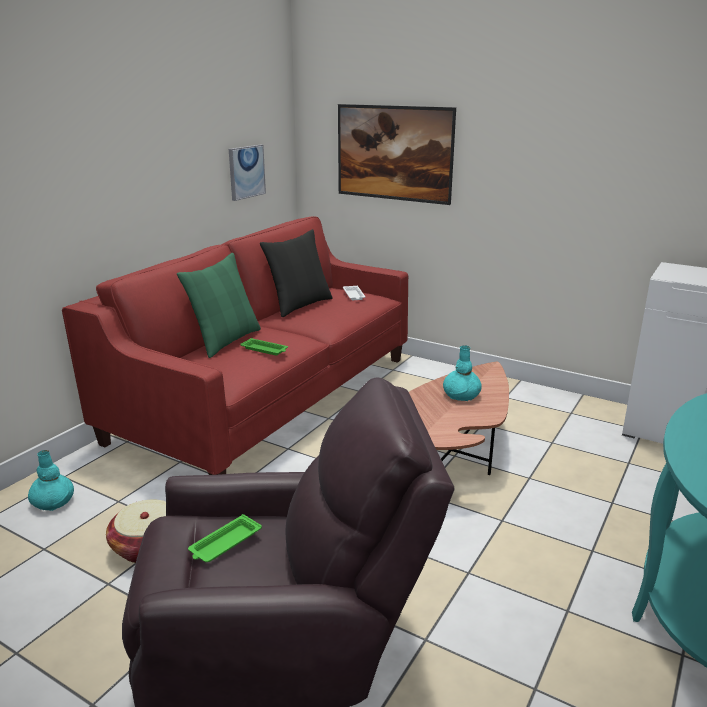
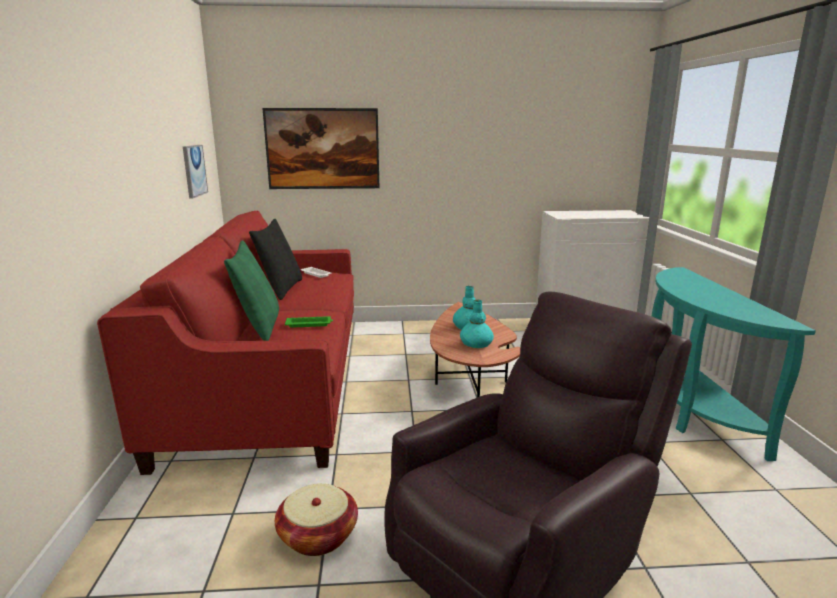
camera: 35 degrees left, 5 degrees down
(53, 501) = (154, 544): turquoise vase -> turquoise vase (476, 344)
(224, 543) = (487, 470): green tray -> none

